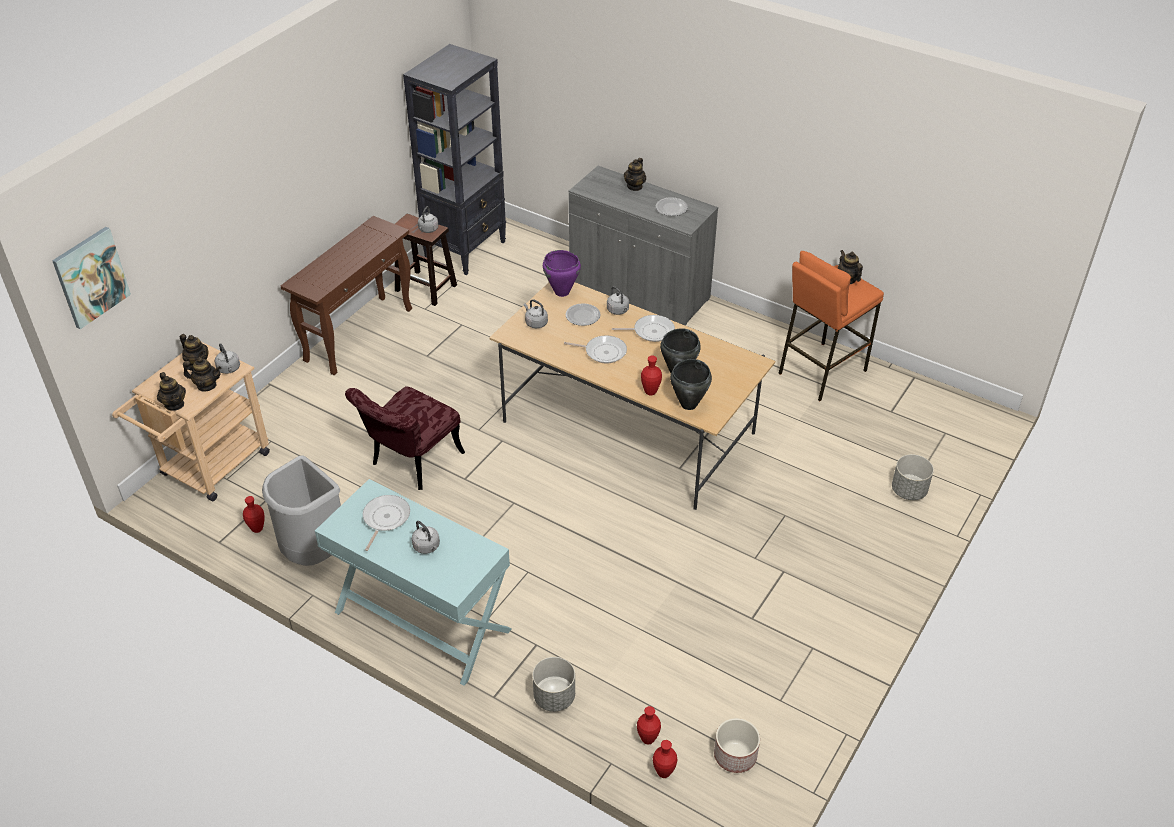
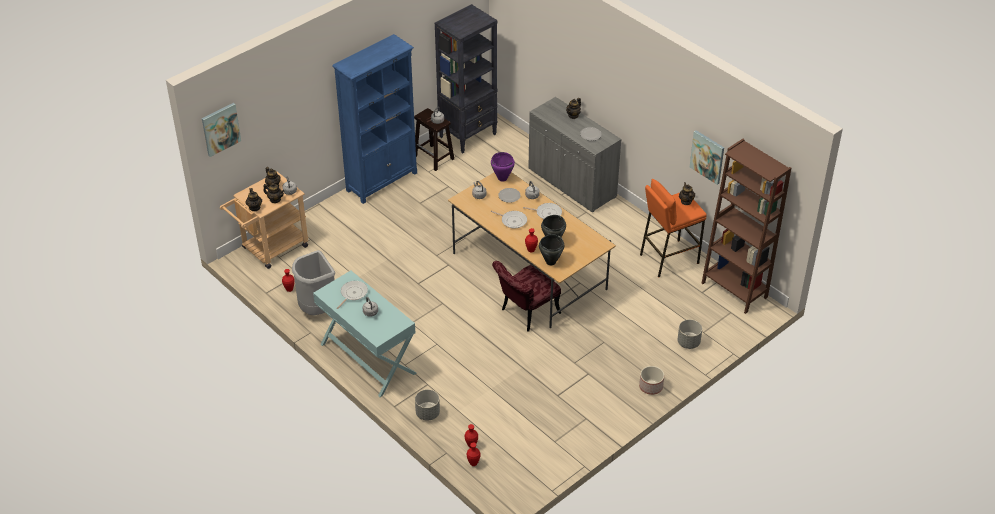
camera: 15 degrees right, 0 degrees up
(359, 334) = (382, 181): brown console table -> blue bookcase
(411, 464) = (389, 268): red chair -> red chair (525, 314)
(735, 755) = (517, 463): planter -> planter (651, 386)
(878, 203) = (707, 156): none -> picture
(934, 399) = (734, 290): none -> brown bookcase

